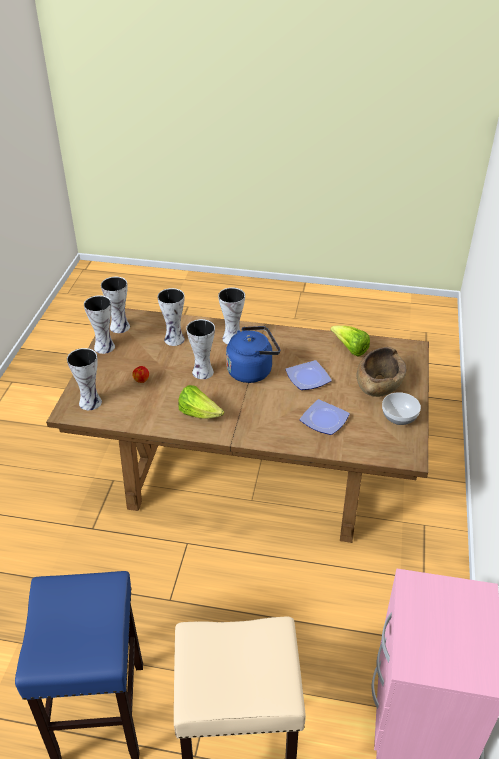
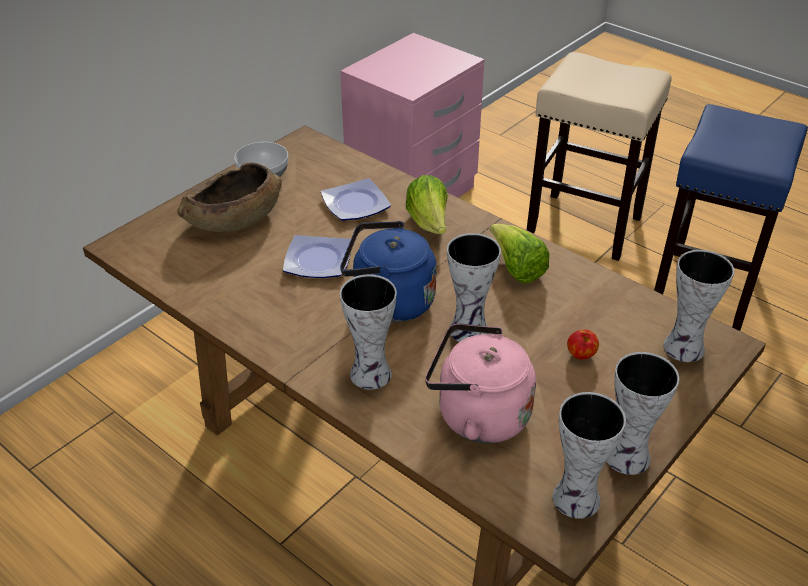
camera: 150 degrees left, 0 degrees up
(175, 340) = (477, 415): vase -> pink kettle
(350, 349) = (206, 278): lettuce -> lettuce (429, 223)

